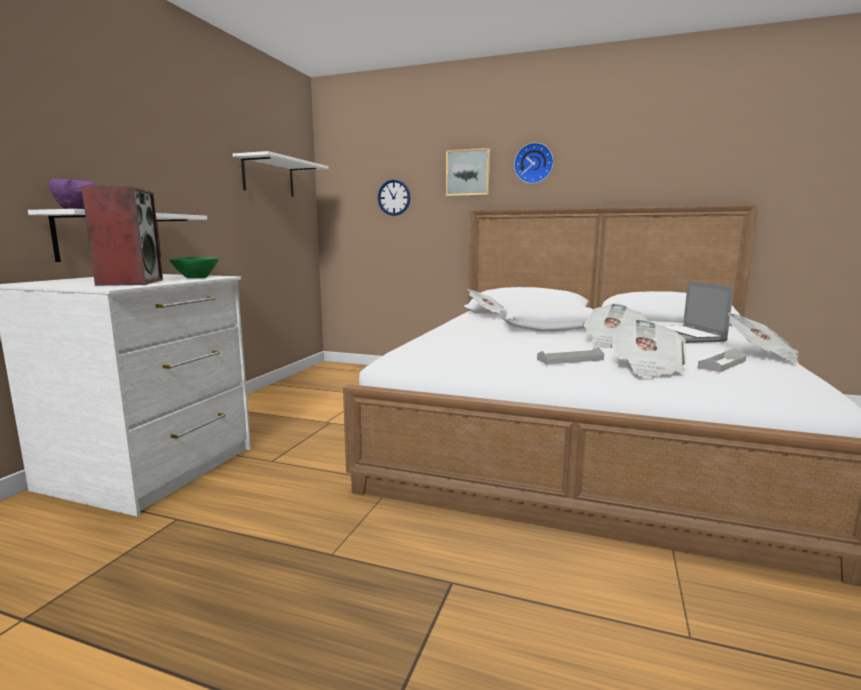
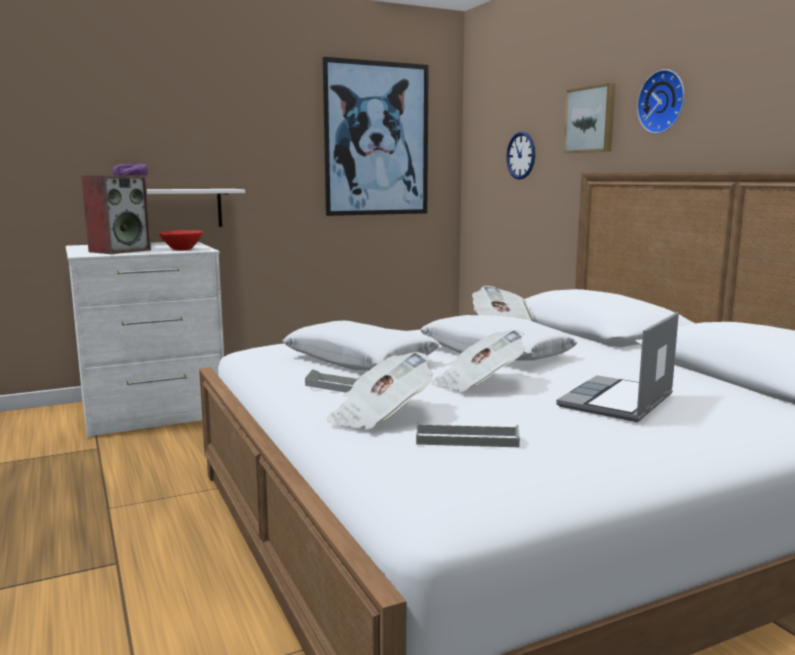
camera: 45 degrees right, 0 degrees up
(196, 278) = (181, 249): green bowl -> red bowl
(269, 177) = (376, 139): white shelf -> picture
(506, 346) = (360, 360): none -> white pillow
(762, 355) = (598, 452): newspaper -> none

